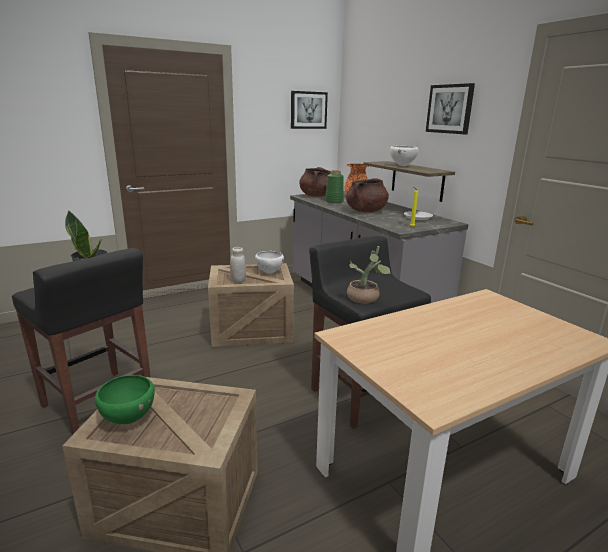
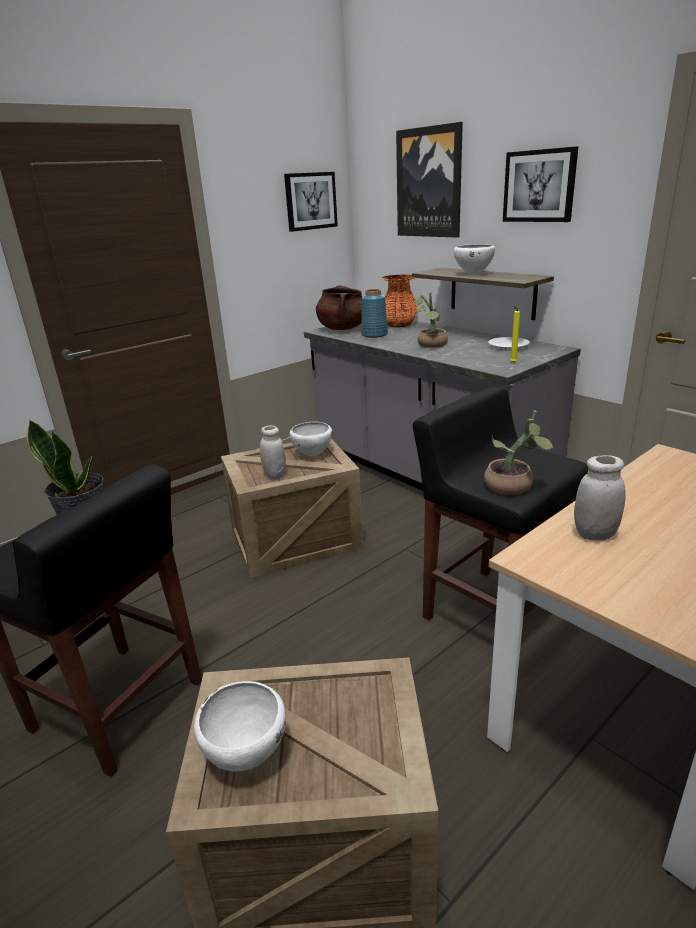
camera: 10 degrees left, 5 degrees up
(128, 420) = (245, 755): green bowl -> white bowl
(334, 201) = (374, 334): green vase -> blue vase
(366, 211) = (431, 345): brown cooking pot -> potted plant
(385, 103) = (429, 183): none -> picture
(395, 330) = (595, 534): none -> white jar

